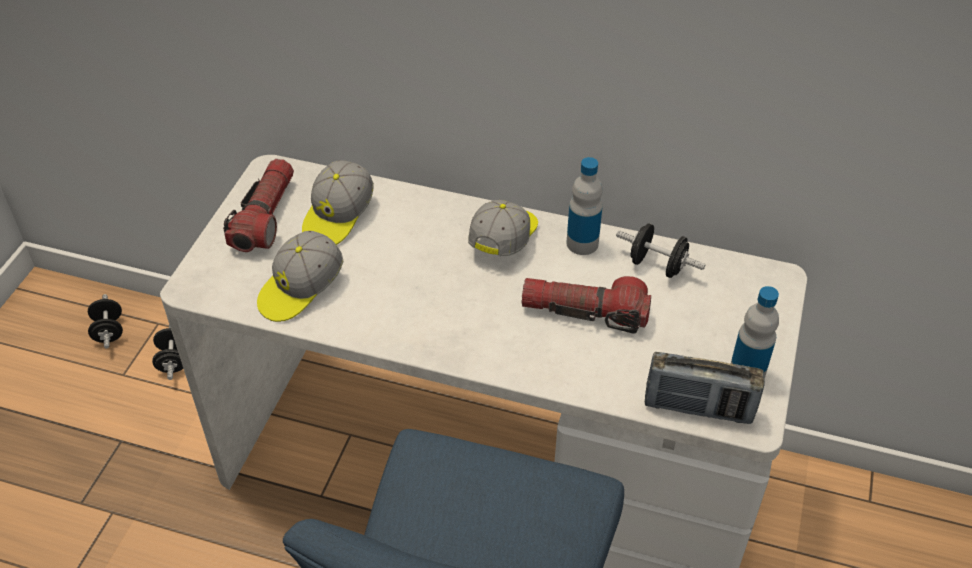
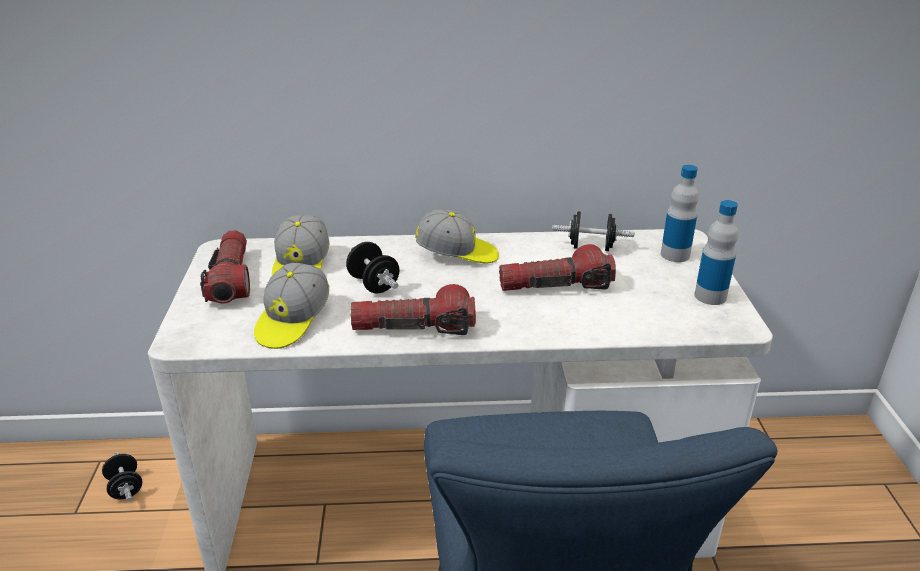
camera: 20 degrees left, 15 degrees down
(109, 331) = (49, 479): black dumbbell -> black dumbbell (373, 284)
(411, 330) = (414, 327): none -> flashlight
(504, 239) = (457, 254): cap -> cap turned 90 degrees clockwise
(582, 243) = (523, 245): bottle -> bottle (675, 255)
(698, 408) = (692, 326): radio -> none

